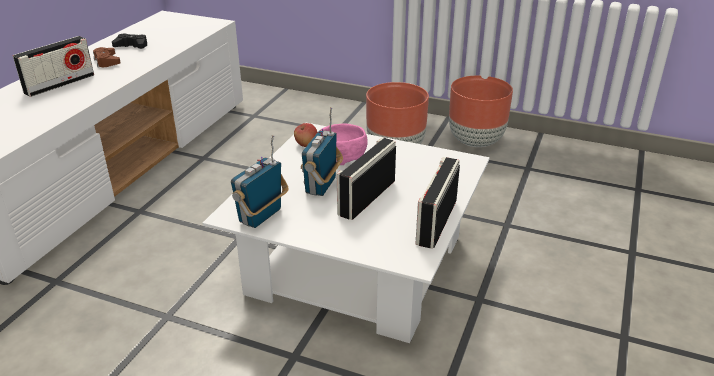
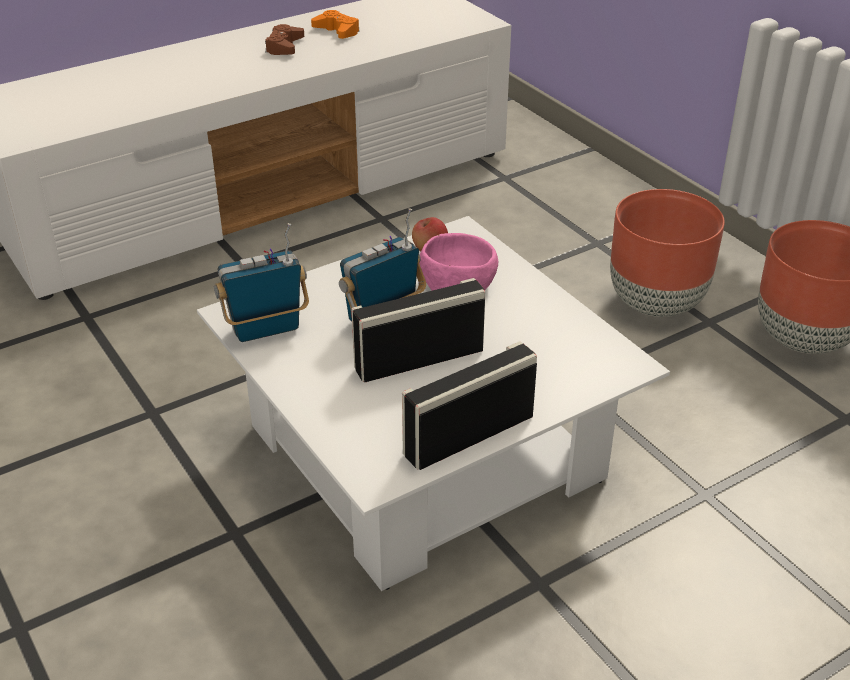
camera: 35 degrees right, 5 degrees up
(60, 84) = (201, 65): radio -> none
(132, 46) = (337, 31): black game controller -> orange game controller

